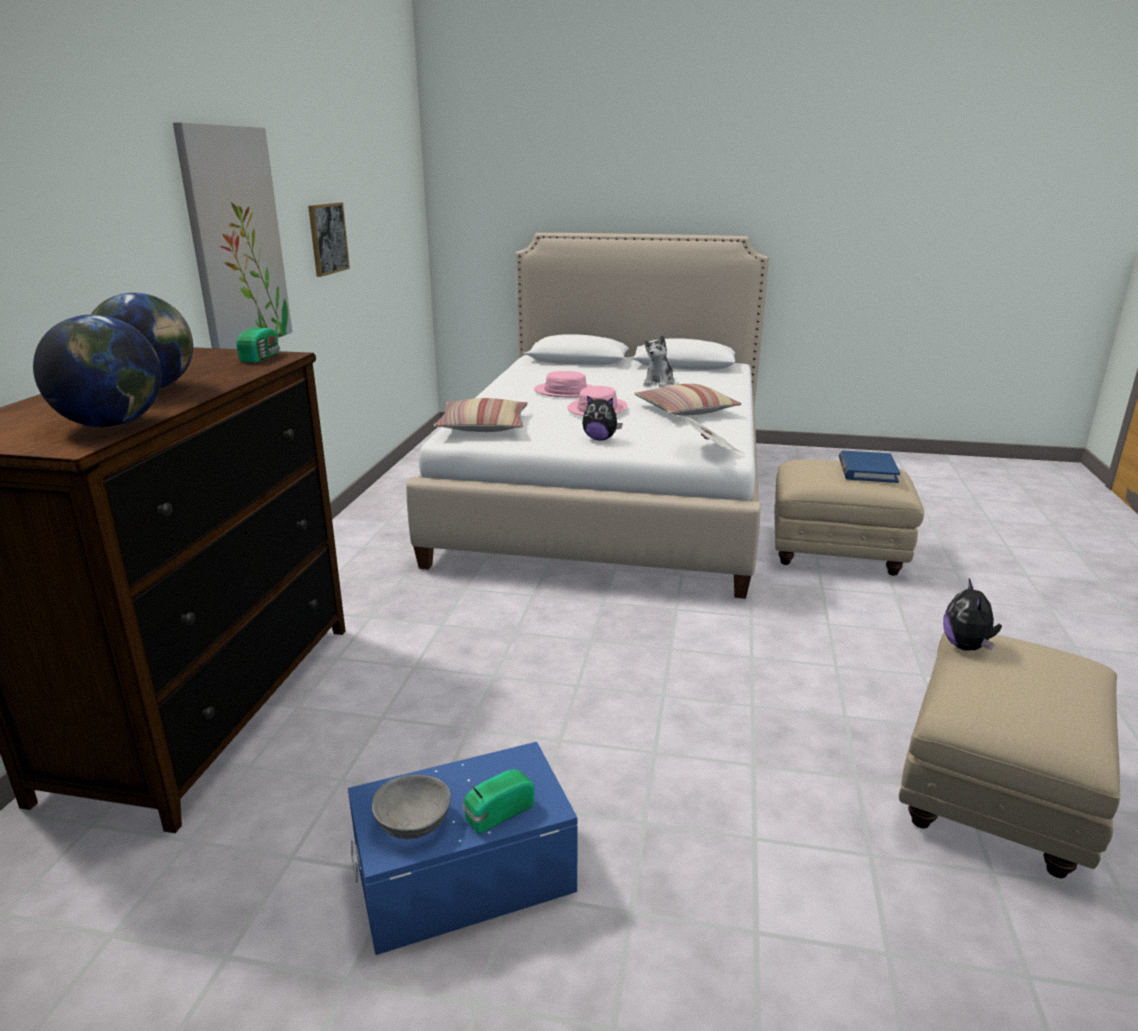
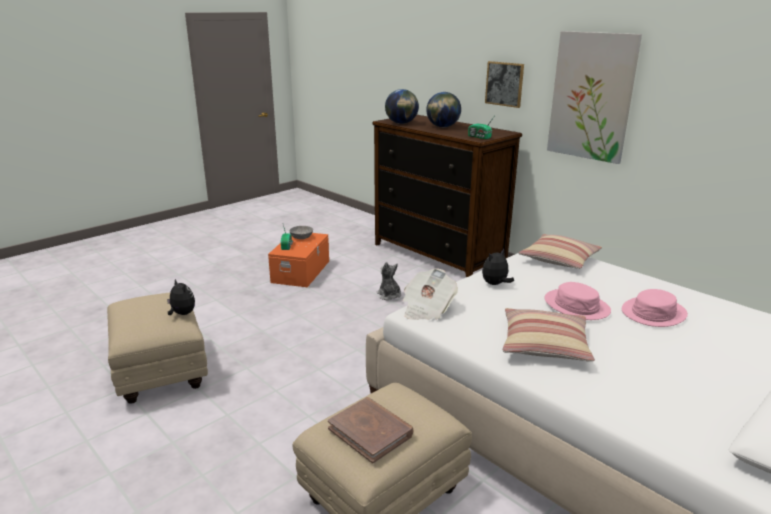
camera: 125 degrees right, 0 degrees up
(327, 238) = (711, 121): picture -> picture (504, 84)
(463, 873) = (302, 271): blue storage box -> orange storage box
(659, 383) = (678, 378): plush toy -> plush toy (389, 295)
(867, 470) = (370, 431): blue book -> brown book

